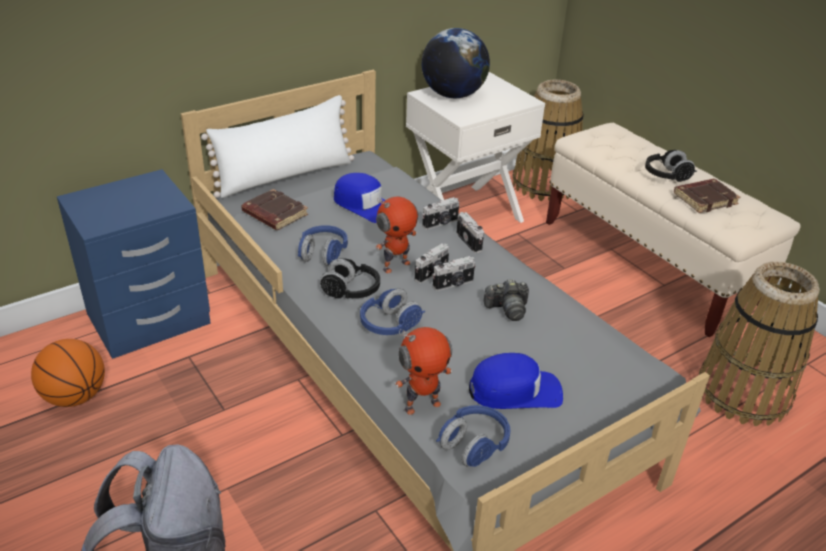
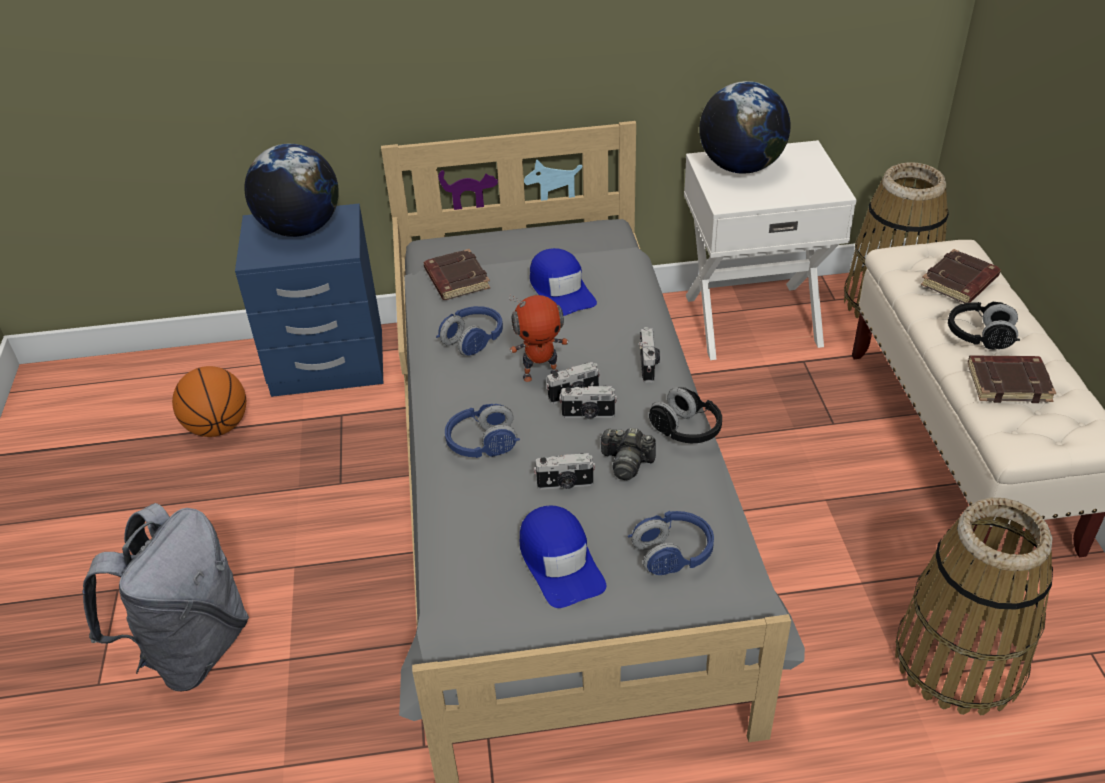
camera: 30 degrees right, 5 degrees up
(122, 197) = (300, 229): none -> globe
(285, 176) = (502, 234): white pillow -> none
(351, 291) = (470, 393): black headphones -> black headphones (685, 430)
(422, 404) = (449, 545): toy robot -> none
(441, 223) = (631, 334): camera -> camera (565, 484)
(473, 445) = (469, 607): blue headphones -> blue headphones (672, 554)
(515, 390) = (560, 562): blue cap -> blue cap turned 45 degrees clockwise
(628, 147) = (960, 283): none -> brown book

